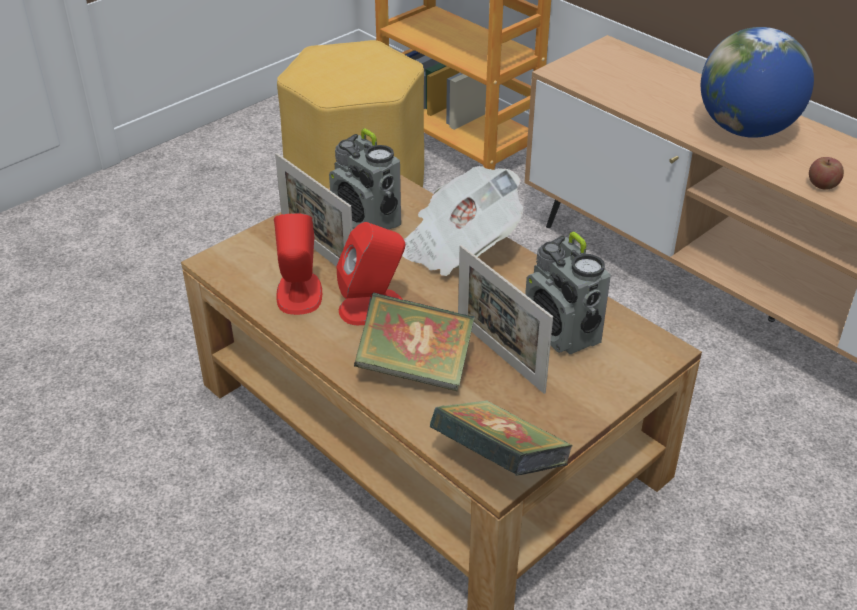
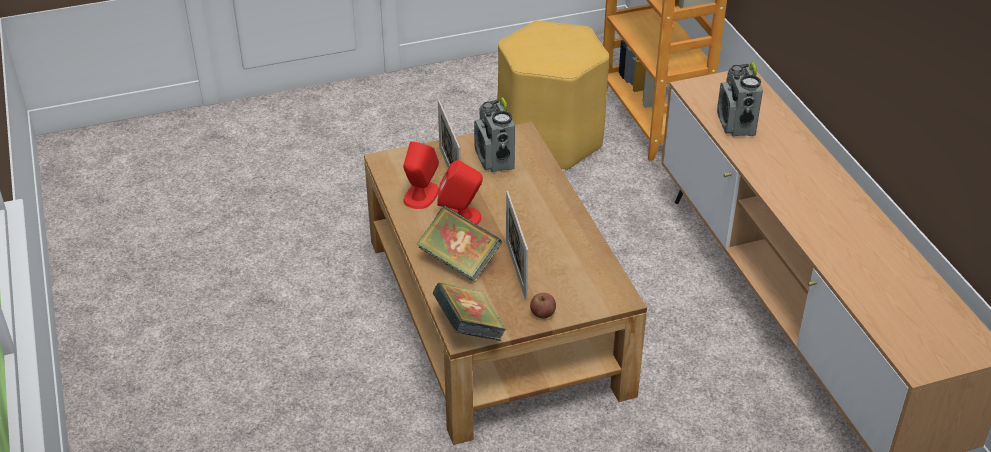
camera: 25 degrees right, 0 degrees up
(459, 246) = (541, 194): newspaper -> none
(562, 332) = (566, 268): radio -> radio (736, 125)
(746, 129) = (789, 167): globe -> none
(822, 185) = (807, 222): apple -> apple (542, 313)

